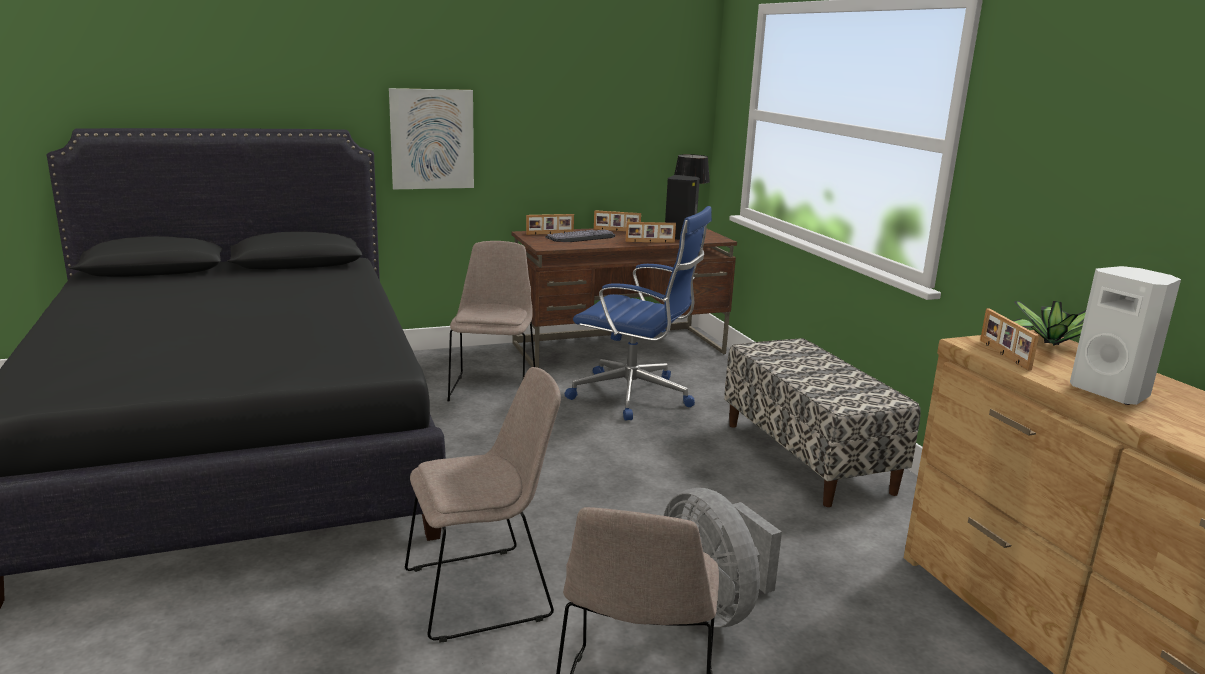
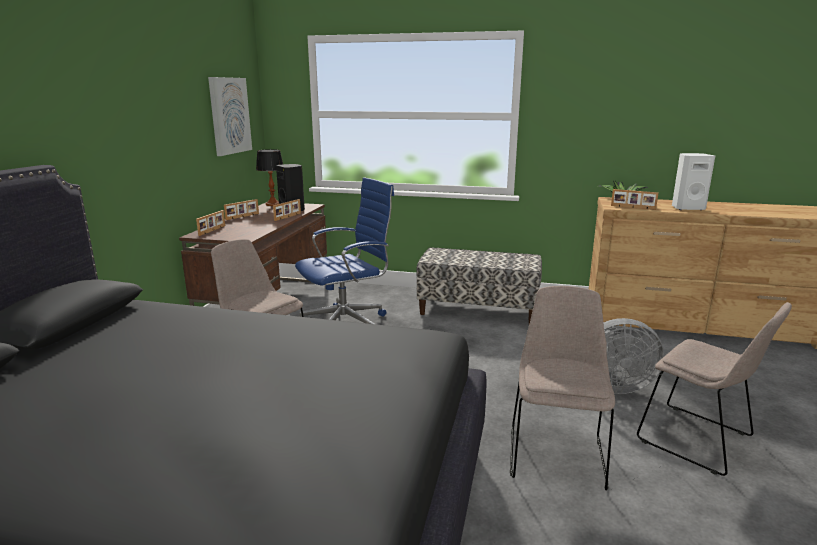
camera: 55 degrees left, 0 degrees up
(432, 139) = (111, 163): picture -> picture (229, 115)
(582, 237) = (242, 226): keyboard -> none

